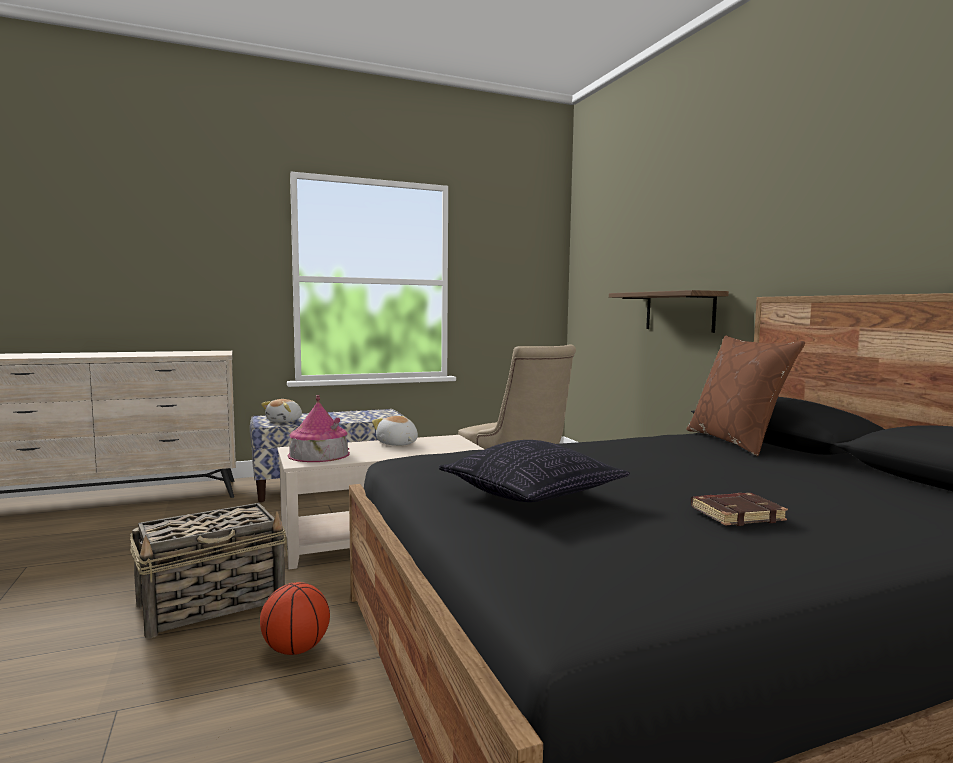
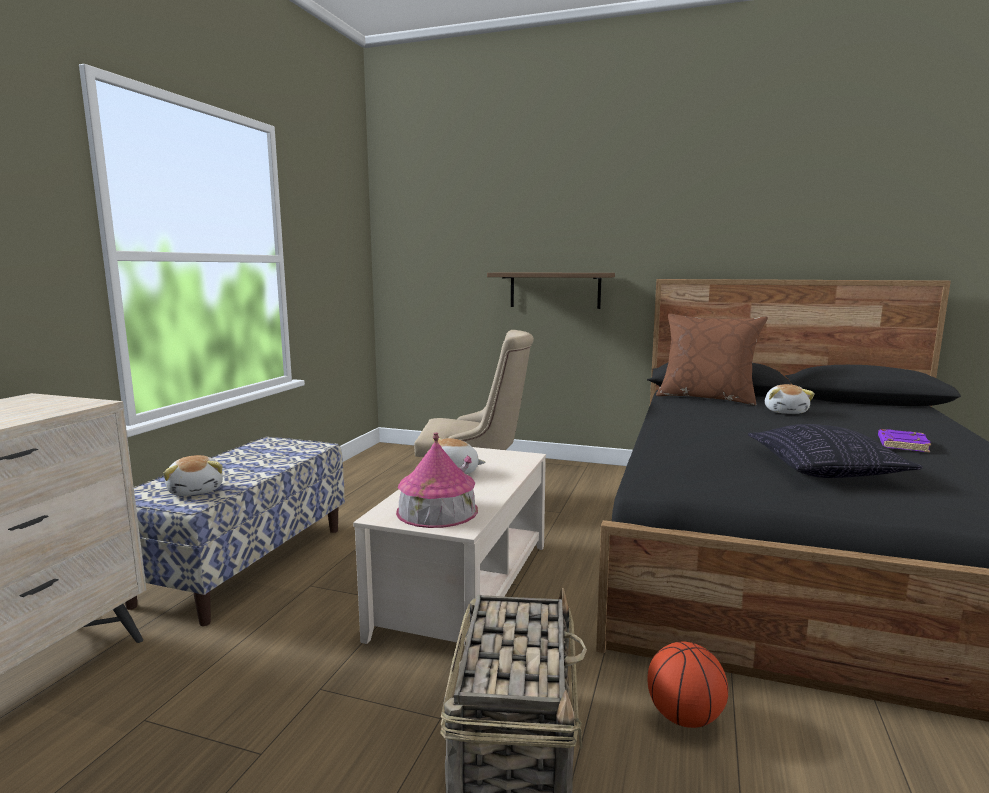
camera: 50 degrees left, 5 degrees up
(737, 514) = (901, 445): brown book -> purple book
(768, 467) = (786, 411): none -> plush toy

